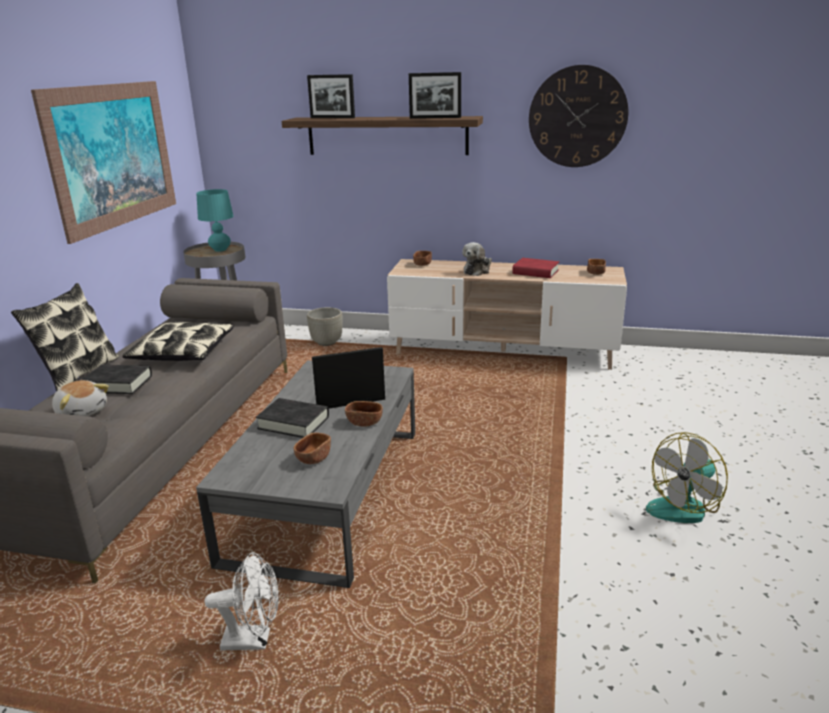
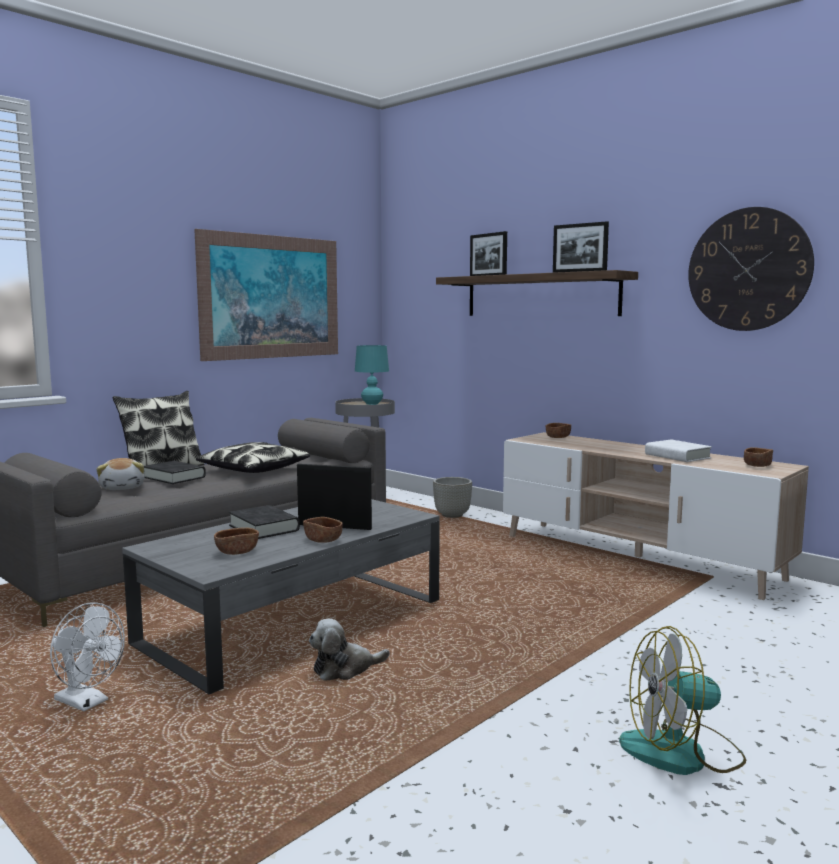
camera: 30 degrees right, 15 degrees down
(477, 270) = (609, 447): plush toy -> plush toy (345, 669)
(535, 272) = (677, 456): red book -> white book

